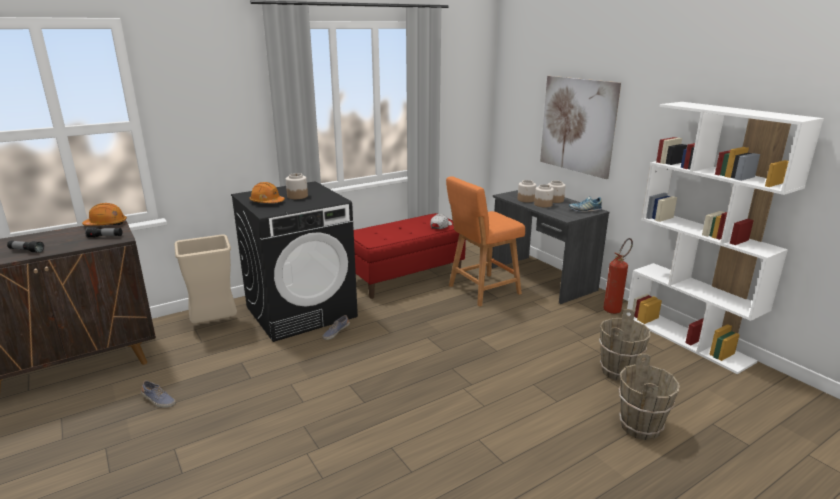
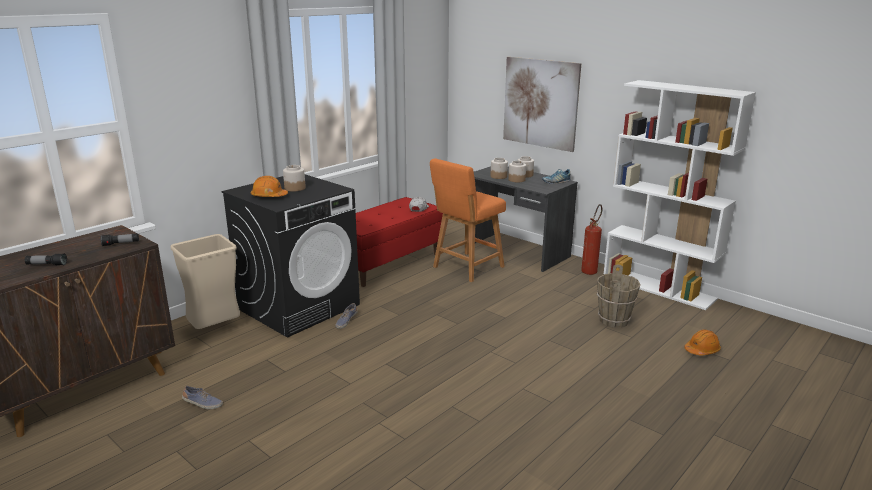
camera: 15 degrees left, 0 degrees up
(106, 224) = (107, 232): orange hard hat -> orange hard hat (702, 350)
(640, 427) = (647, 359): brown bucket -> none

